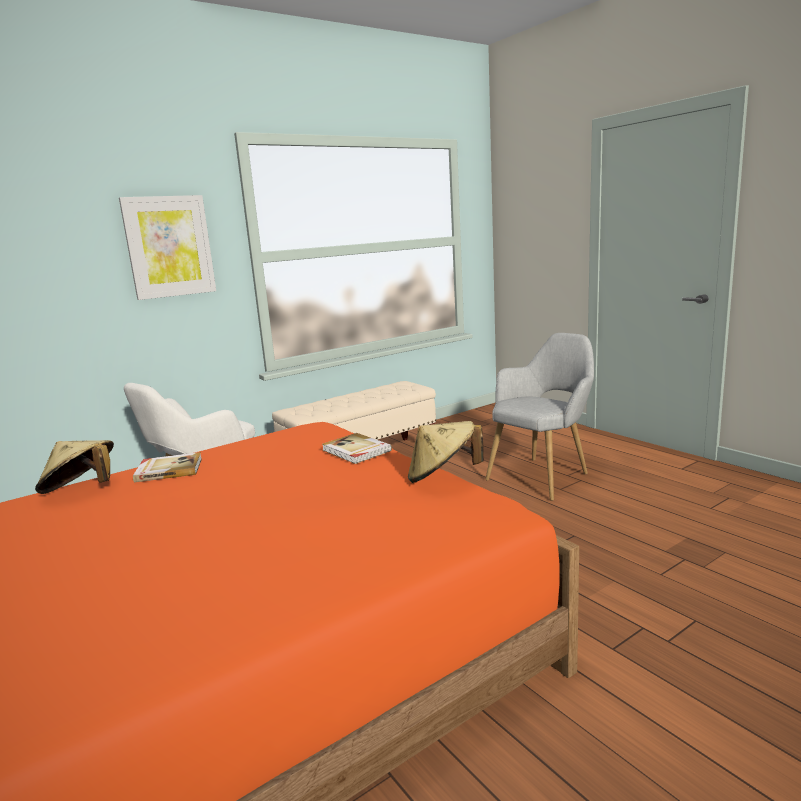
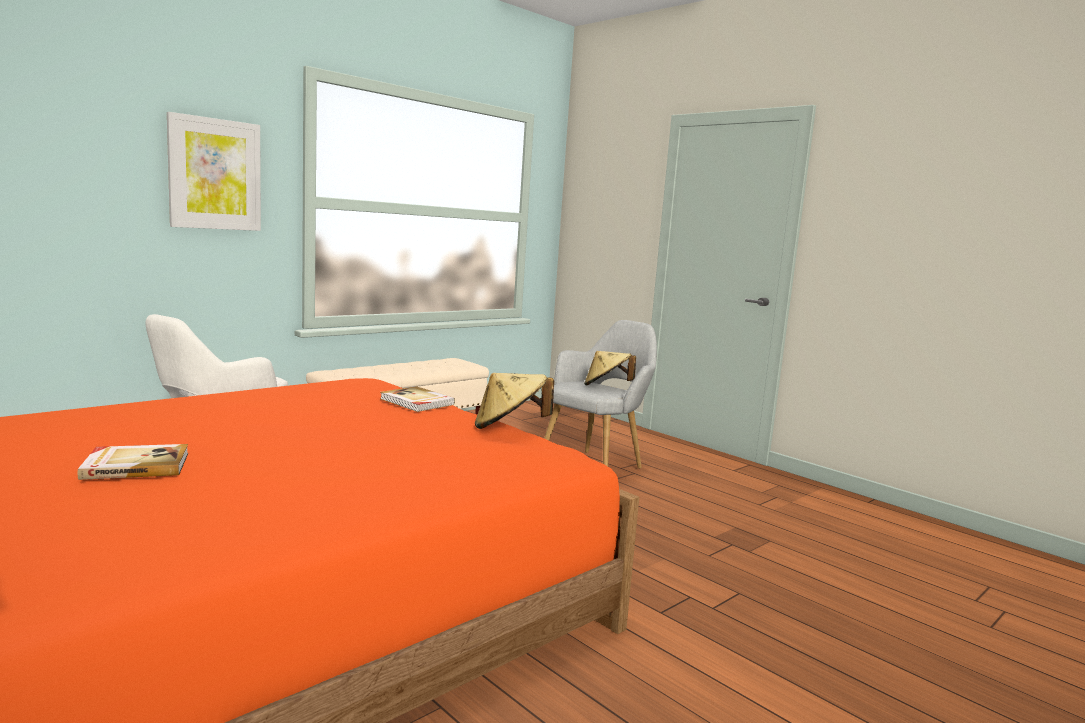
camera: 10 degrees left, 5 degrees down
(81, 490) = (107, 411): beige hat -> beige hat (606, 386)
(169, 470) = (208, 402): book -> book (136, 465)

